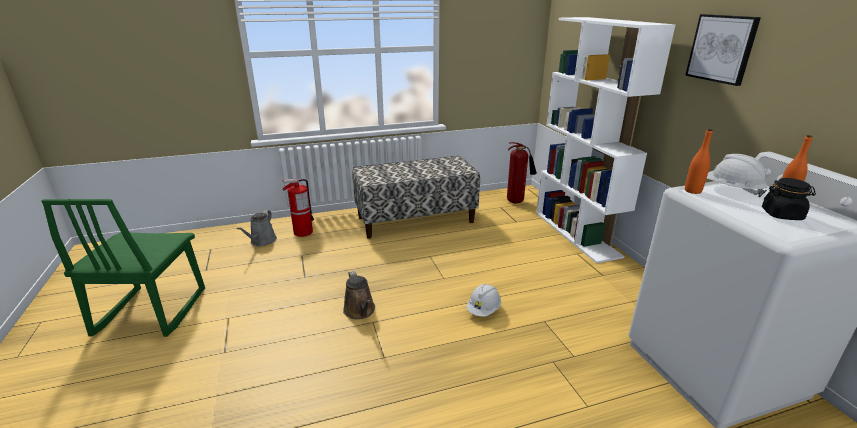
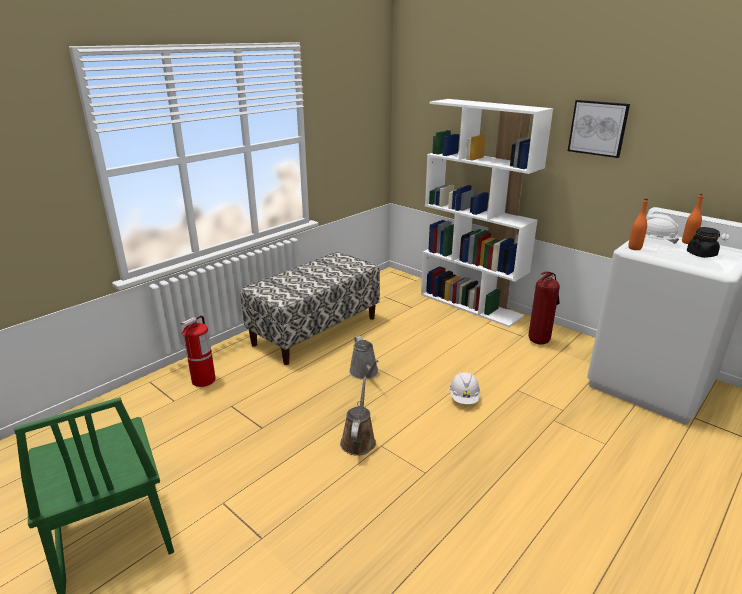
camera: 30 degrees left, 0 degrees up
(262, 241) = (163, 406): grey watering can -> grey watering can (365, 373)
(360, 311) = (358, 440): brown watering can -> brown watering can turned 120 degrees counterclockwise
(517, 201) = (393, 287): fire extinguisher -> fire extinguisher (540, 340)

